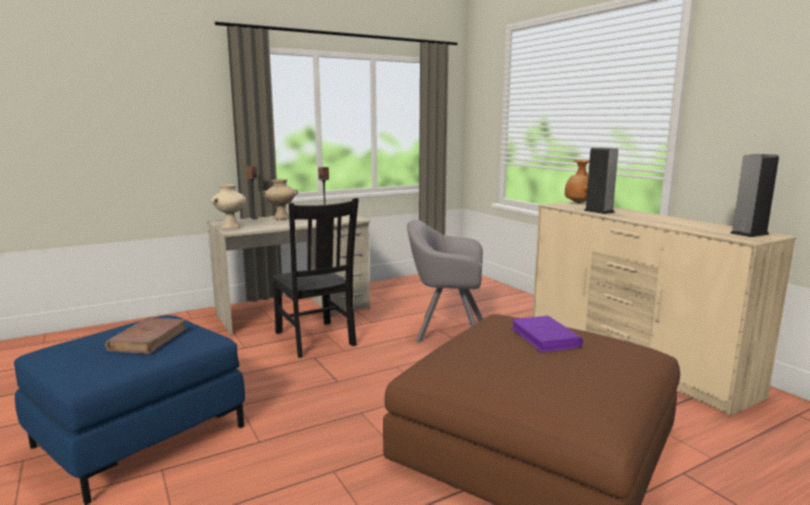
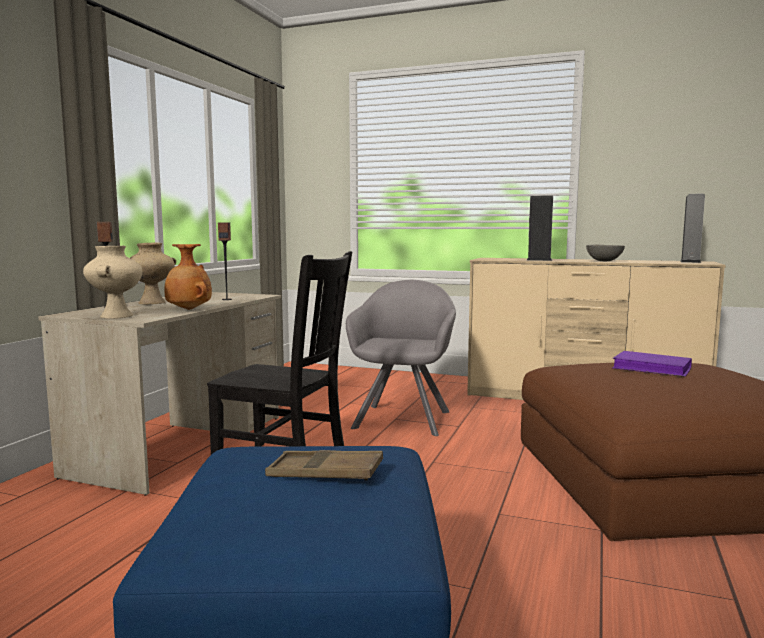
camera: 40 degrees left, 5 degrees down
(149, 339) = (325, 473): brown book -> brown tray
(446, 330) = (404, 417): grey armchair -> grey armchair turned 135 degrees clockwise
(578, 203) = (493, 258): brown vase -> brown vase (188, 309)
(650, 221) = (604, 261): none -> grey bowl

